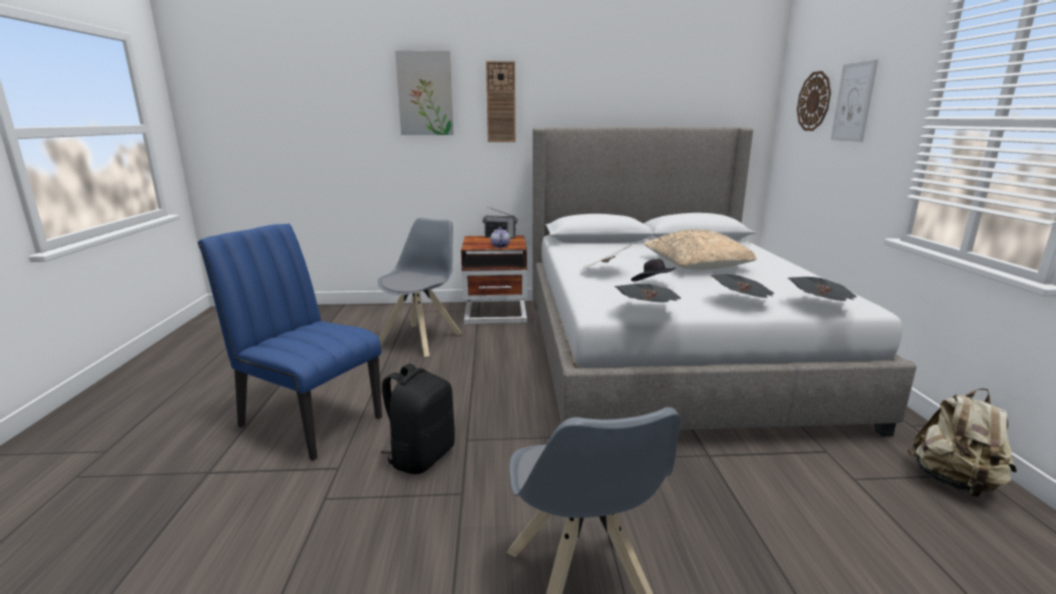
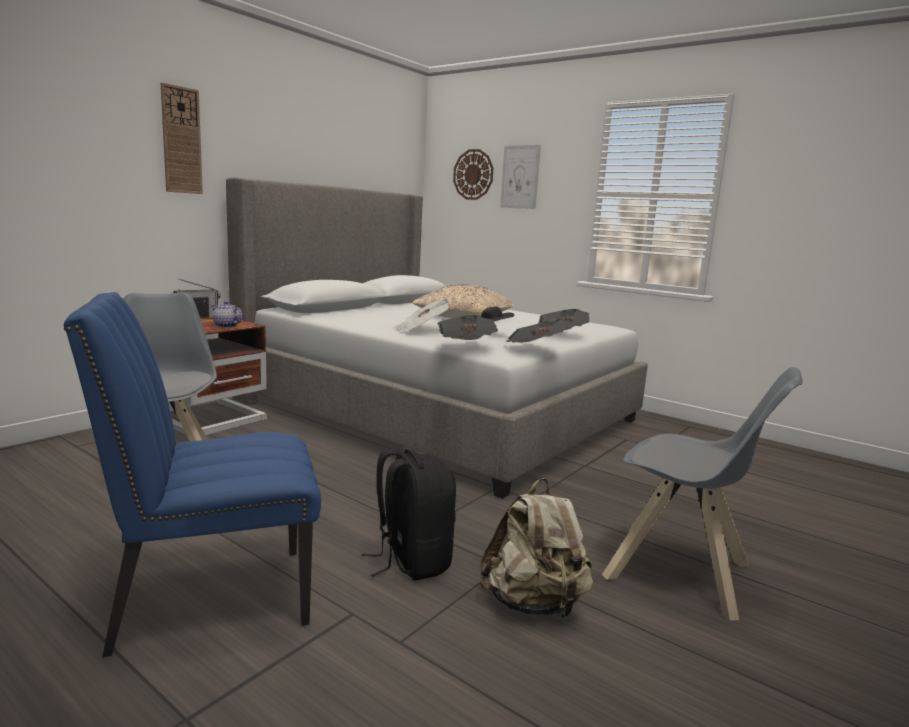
camera: 50 degrees left, 5 degrees down
(425, 93) = (73, 113): picture -> none
(820, 305) = (599, 330): newspaper -> newspaper (466, 345)
(954, 482) = (689, 433): beige backpack -> beige backpack (533, 603)

